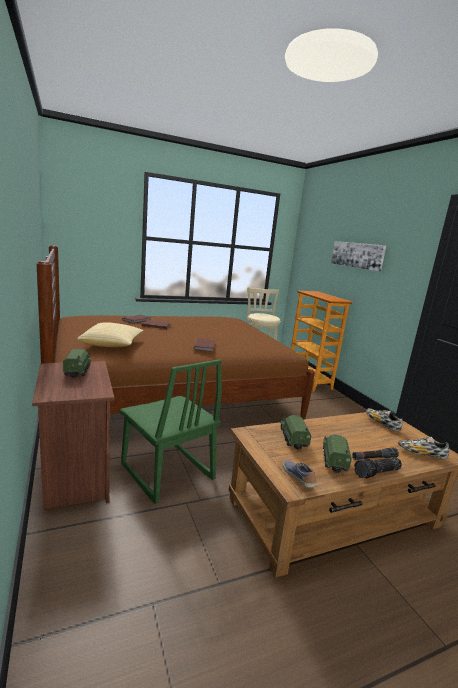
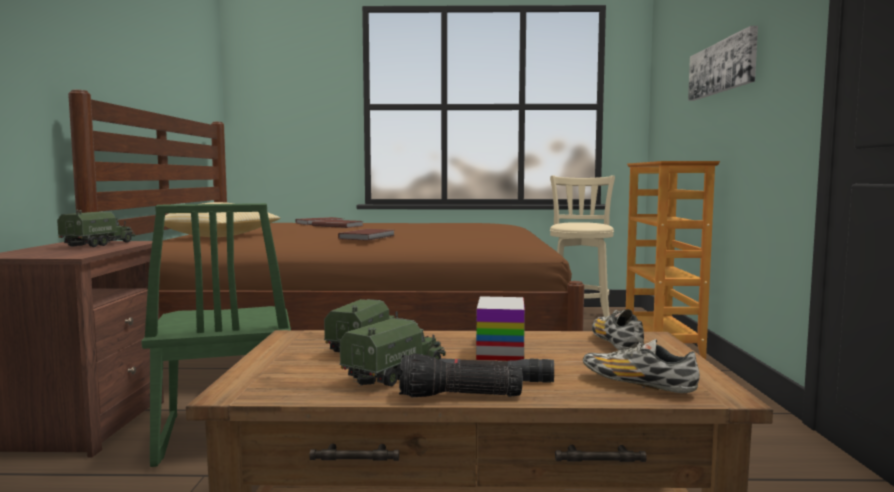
camera: 25 degrees right, 10 degrees down
(298, 478) = (270, 384): shoe -> none
(348, 434) = (500, 350): none -> toy truck

